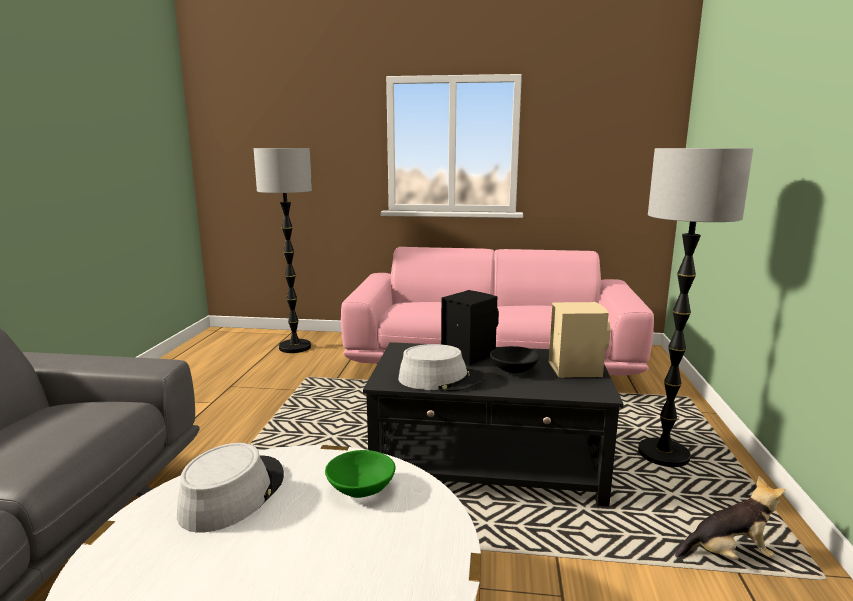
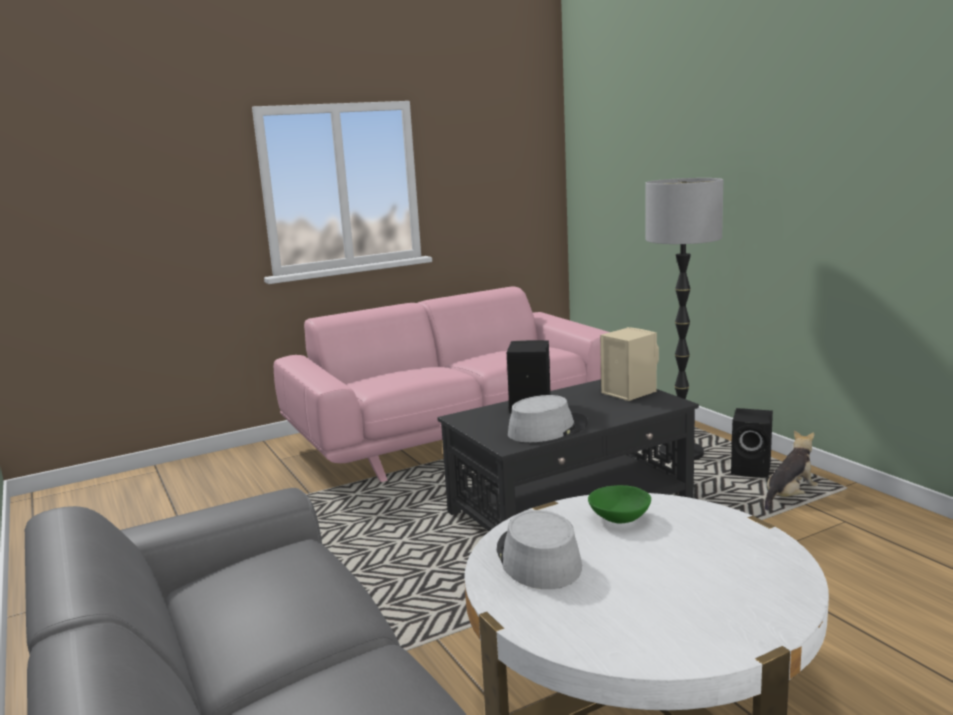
camera: 35 degrees left, 0 degrees up
(294, 347) = (195, 481): floor lamp -> none
(513, 370) = (587, 406): black bowl -> none
(723, 503) = (752, 470): none -> black speaker

